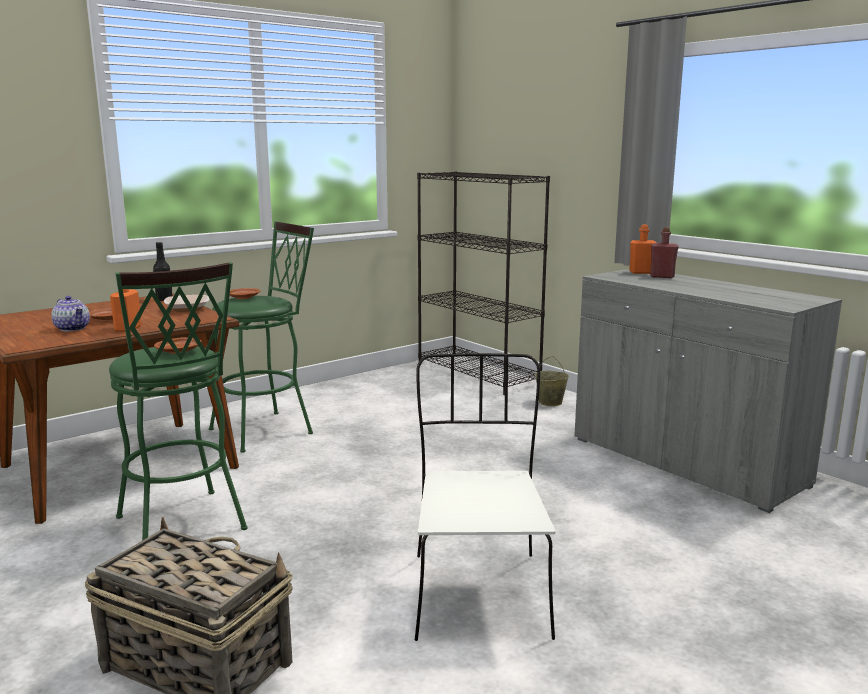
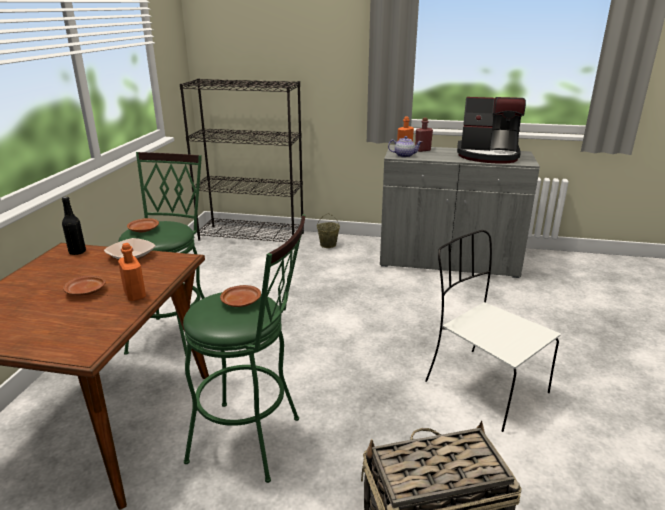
camera: 40 degrees left, 10 degrees up
(73, 328) = (77, 313): teapot -> teapot (404, 155)
(745, 293) = (488, 155): none -> coffee machine

